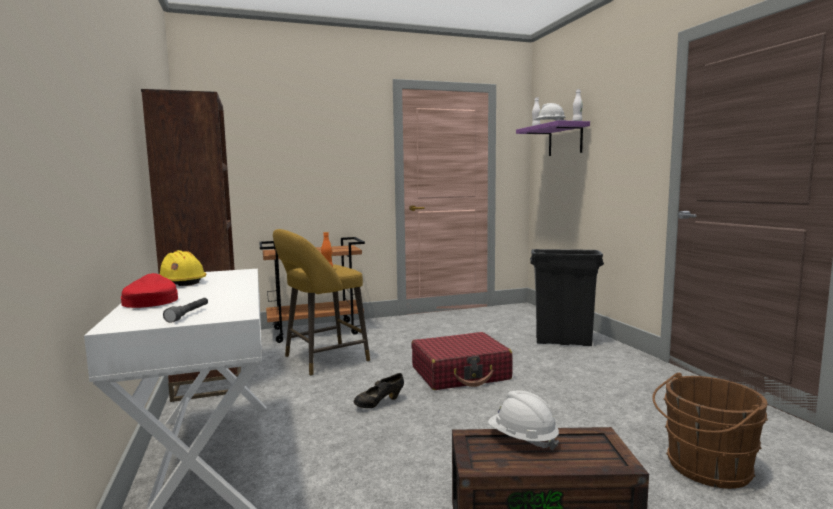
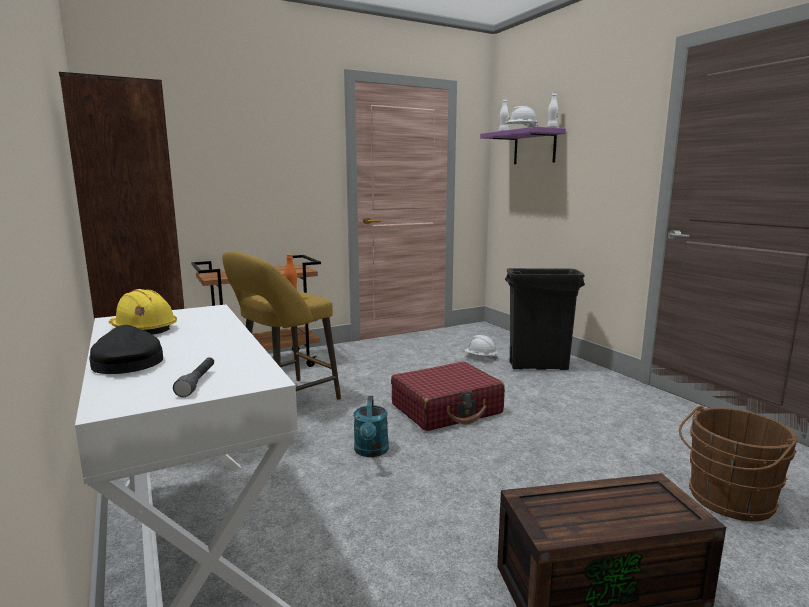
camera: 10 degrees left, 5 degrees up
(150, 301) = (127, 362): red cap -> black cap
(379, 404) = (371, 452): black shoe -> turquoise watering can
(522, 439) = (580, 496): white hard hat -> white hard hat (480, 357)

